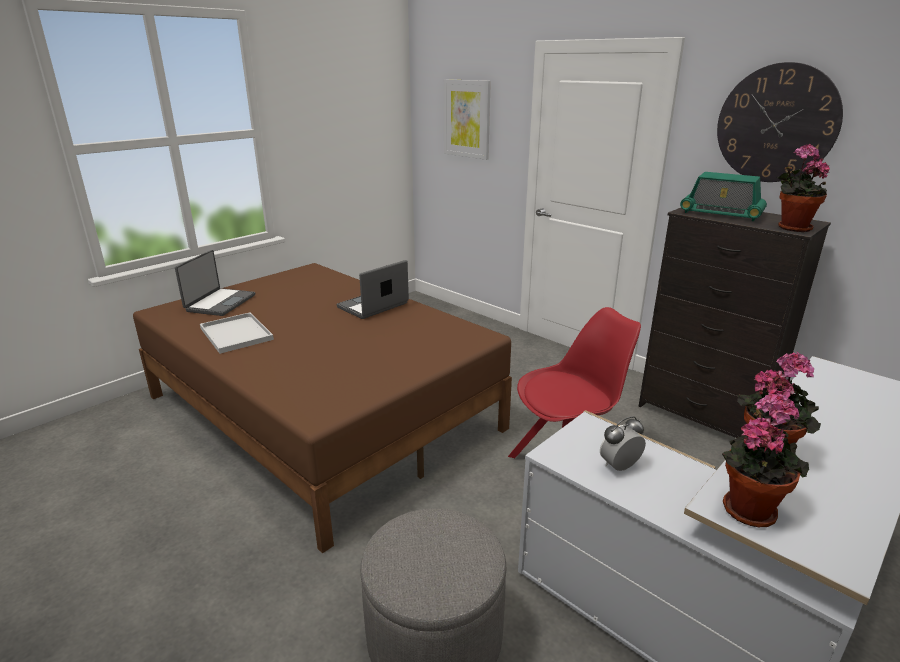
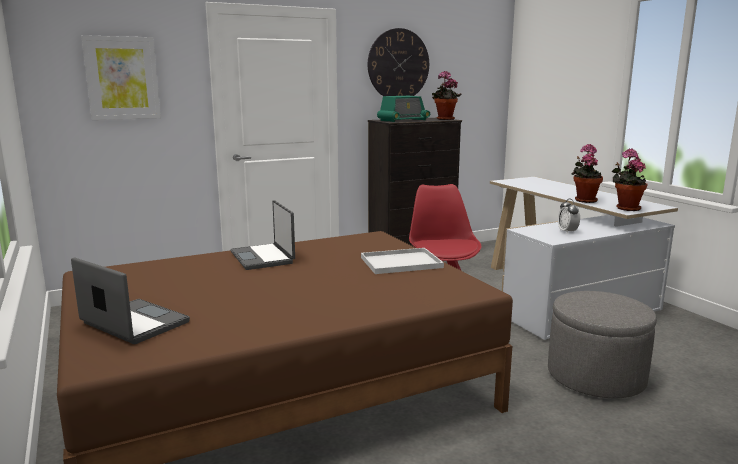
camera: 70 degrees left, 10 degrees down
(237, 334) = (263, 315): white tray -> white tray (402, 262)

